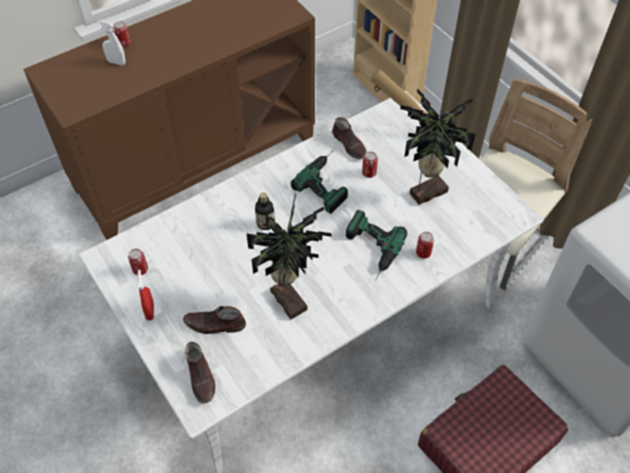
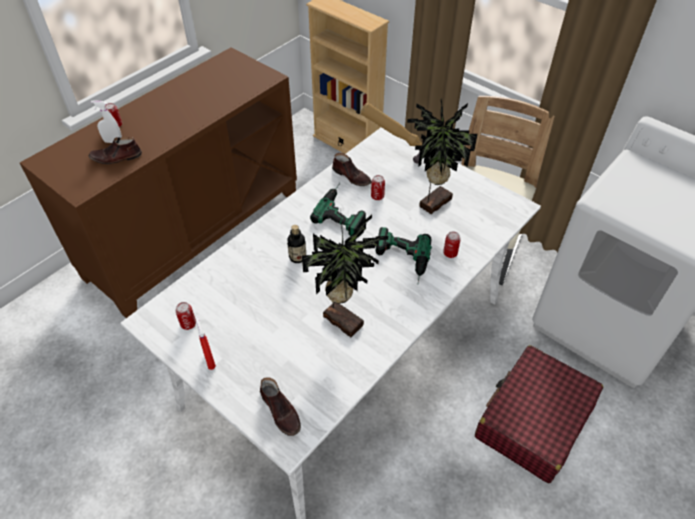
camera: 15 degrees left, 5 degrees down
(215, 324) = (279, 358): brown shoe -> brown shoe (116, 157)

